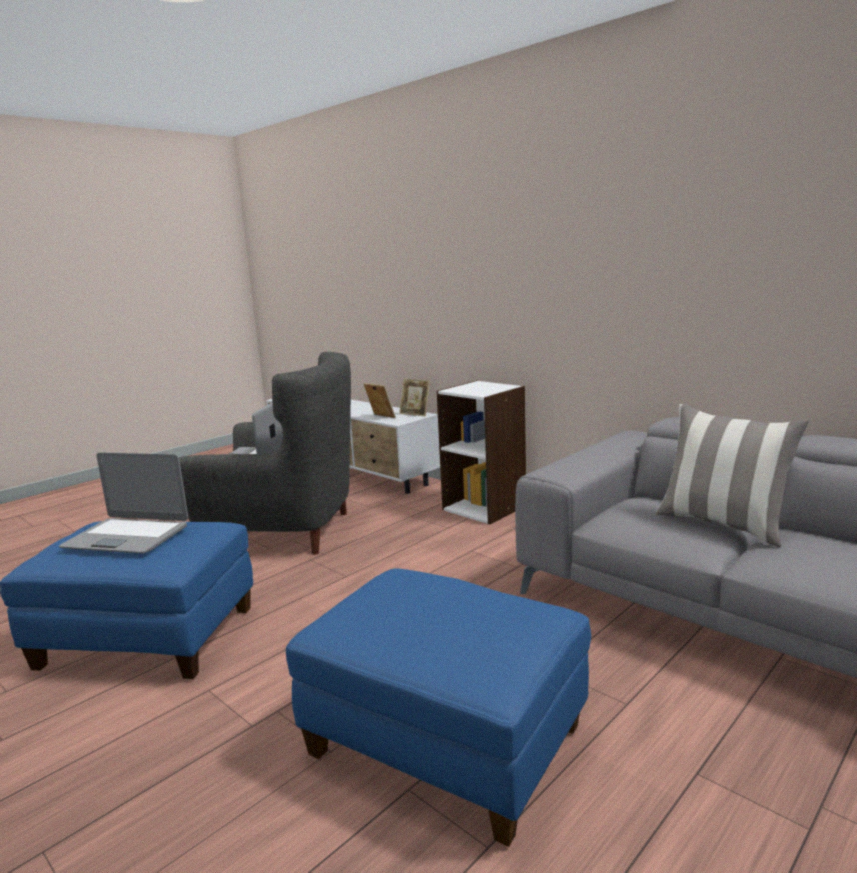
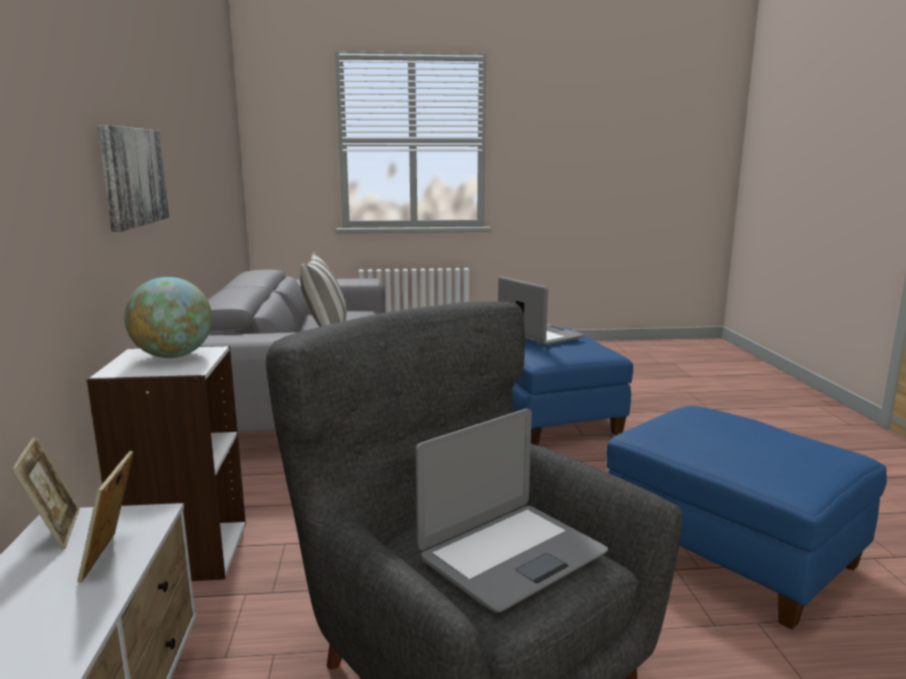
camera: 140 degrees left, 0 degrees up
(127, 537) = (746, 439): laptop -> laptop (539, 334)
(485, 389) = (173, 356): none -> globe
(588, 279) = (132, 176): none -> picture

